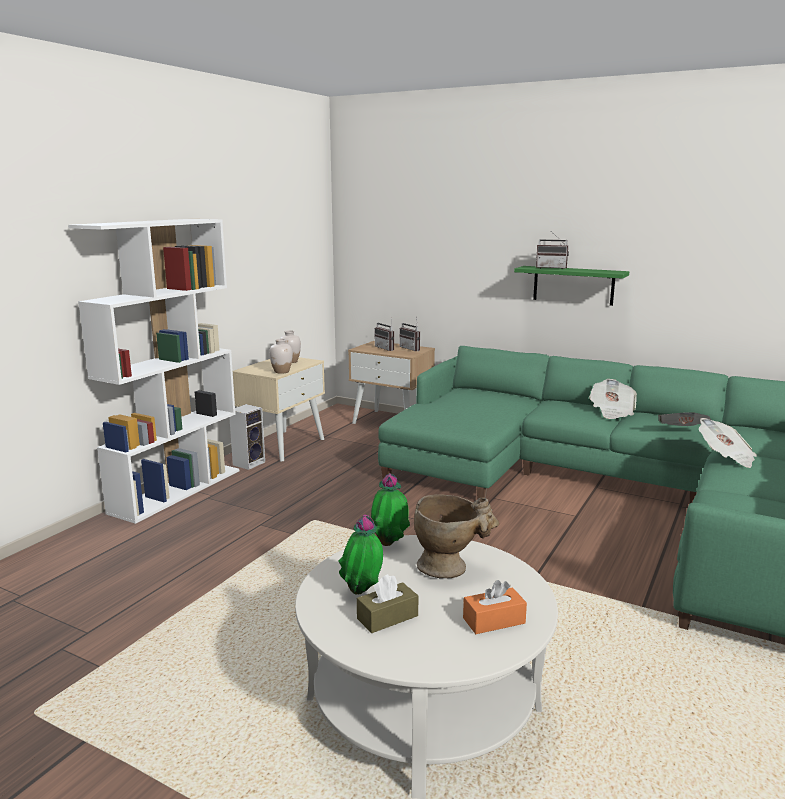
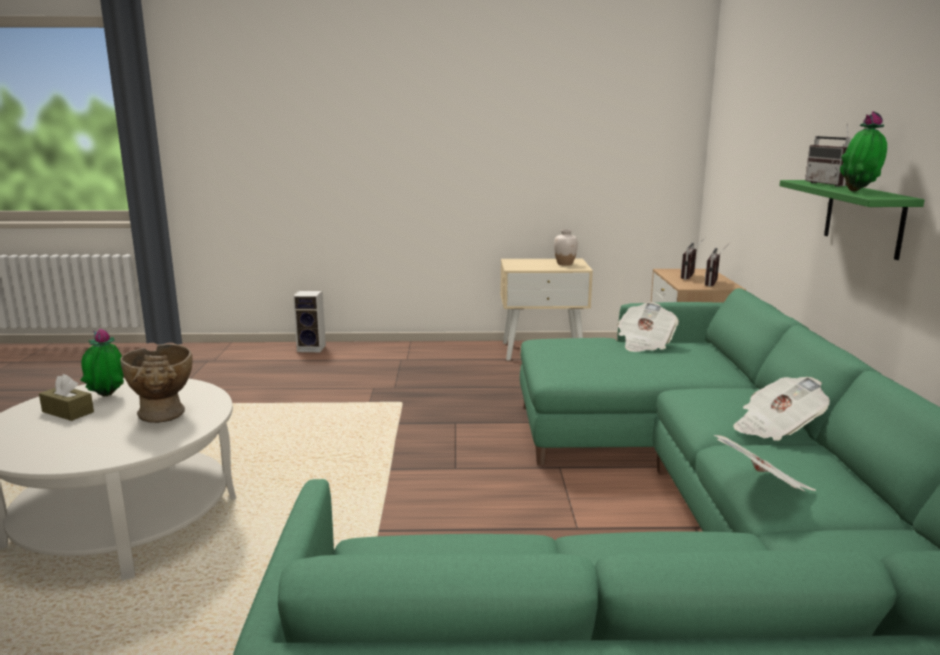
camera: 60 degrees right, 0 degrees up
(177, 490) = (401, 347): white bookcase -> none
(249, 463) = (485, 351): speaker -> speaker (312, 348)
(282, 371) = (526, 268): white vase -> none
(390, 543) = (203, 388): potted plant -> potted plant (859, 191)
(494, 620) = (65, 447): orange tissue box -> none
(725, 457) = (695, 535): newspaper -> newspaper (644, 343)

